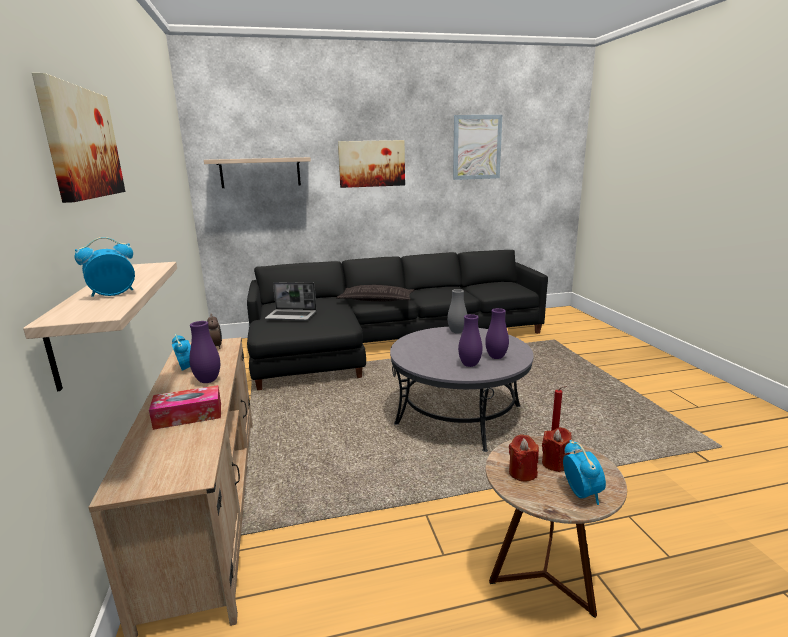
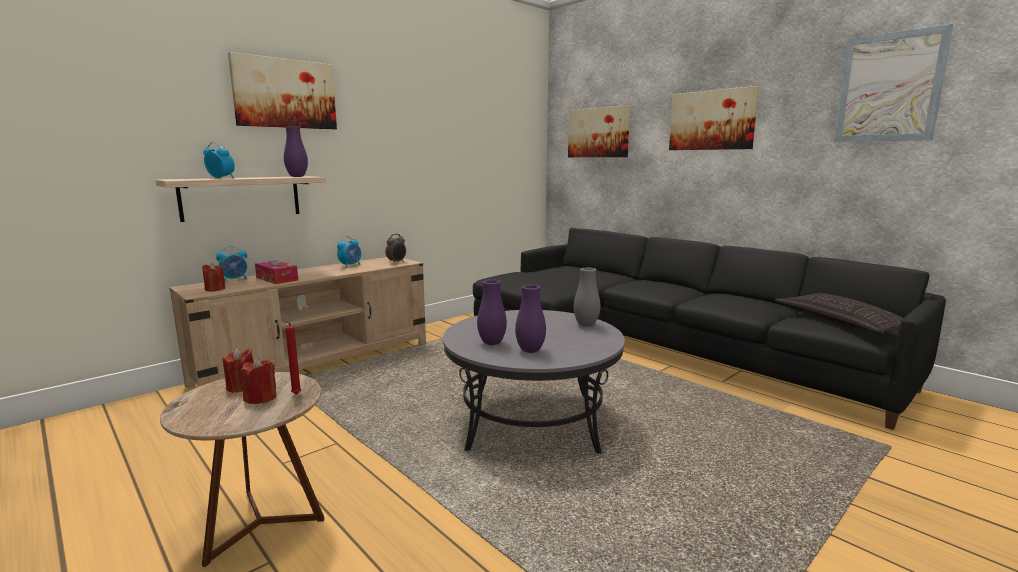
camera: 60 degrees right, 5 degrees down
(181, 462) = (215, 289): none -> red candle
(208, 381) = (333, 272): purple vase -> purple vase (297, 176)
(260, 172) = (598, 132): shelf -> picture
(292, 316) = (538, 274): laptop -> none
(376, 300) = (642, 287): pillow -> pillow (841, 322)
(581, 493) = (204, 414): alarm clock -> alarm clock (235, 279)

